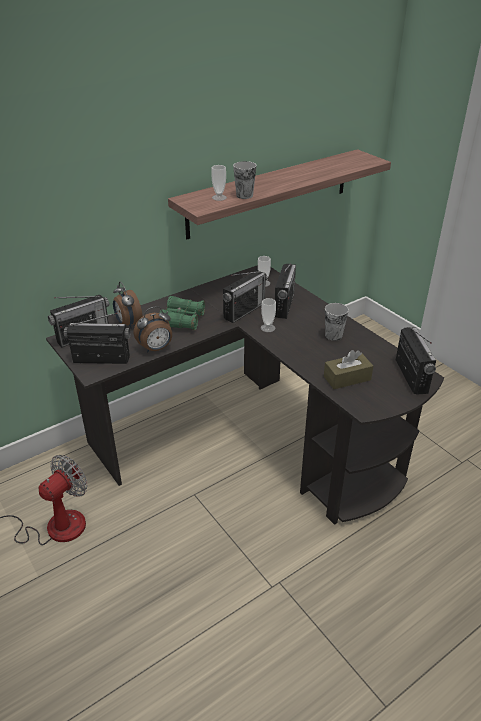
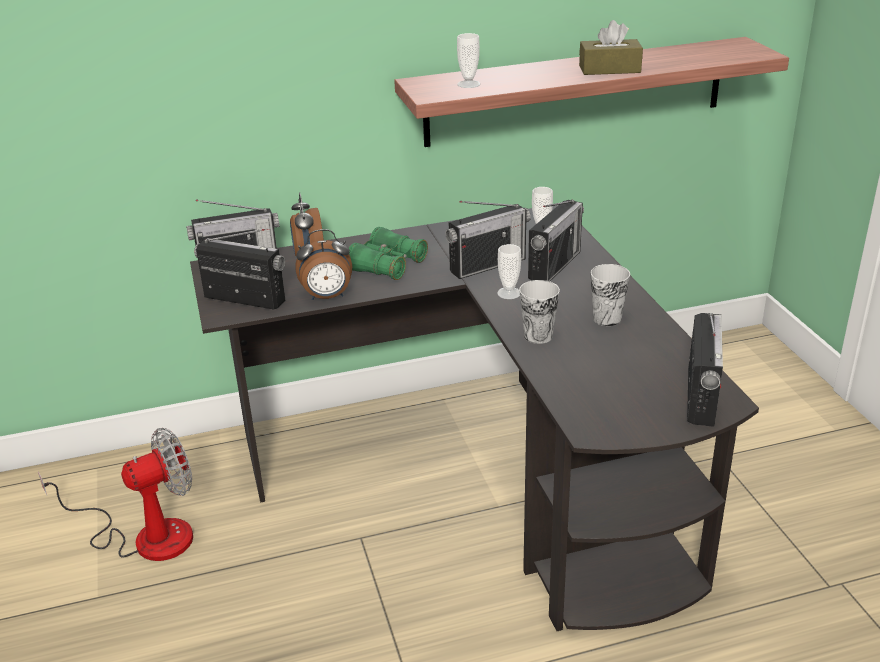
camera: 20 degrees right, 5 degrees down
(244, 195) = (509, 84): cup -> cup (538, 336)
(347, 378) = (590, 382): brown tissue box -> brown tissue box (609, 69)

